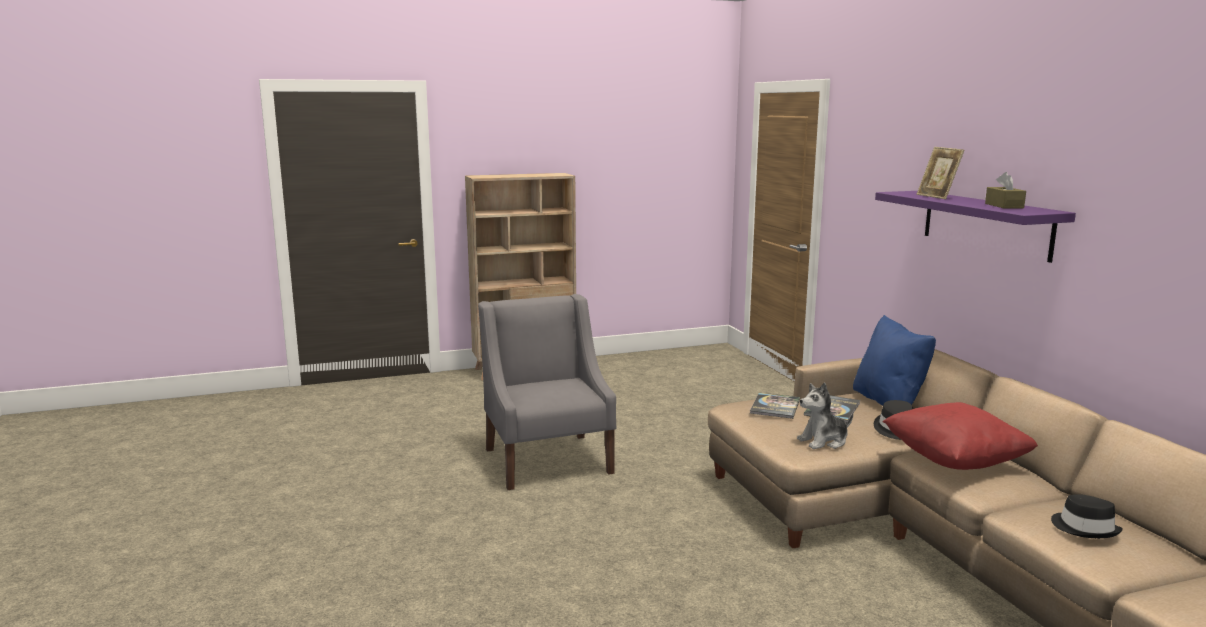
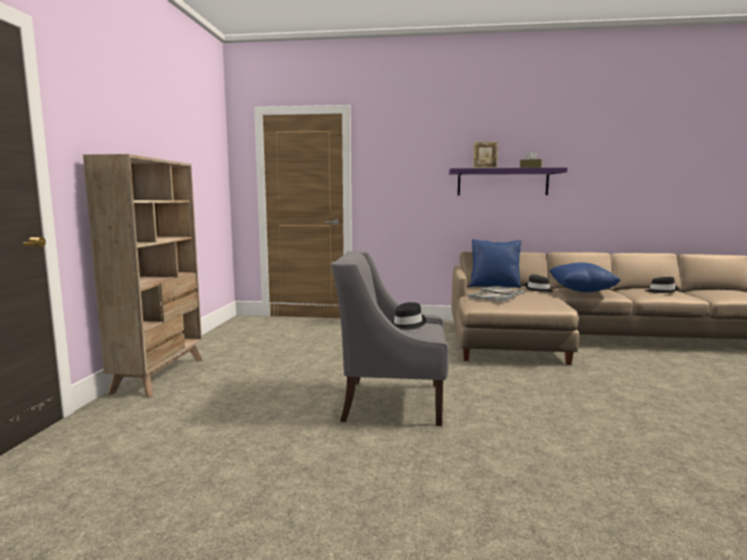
camera: 65 degrees left, 5 degrees down
(552, 385) = (406, 324): none -> black hat
(823, 441) = (548, 300): plush toy -> none
(954, 460) = (581, 291): red pillow -> blue pillow

